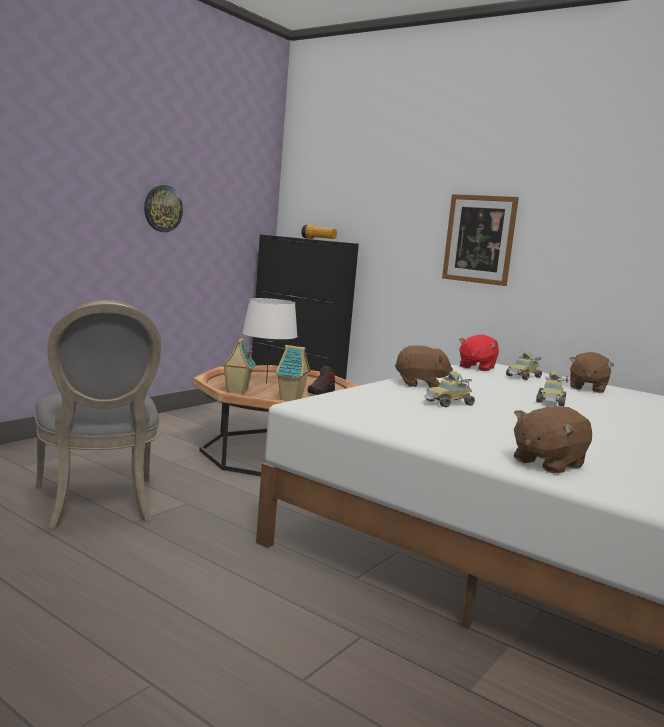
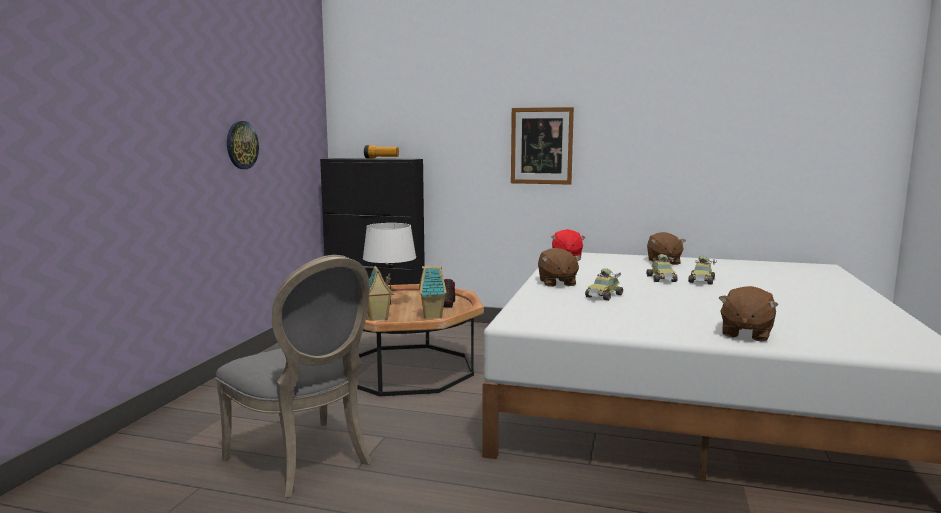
camera: 20 degrees left, 0 degrees up
(420, 384) = (556, 283): brown plush toy -> brown plush toy turned 105 degrees clockwise
(523, 377) = (610, 260): toy car -> toy car (702, 281)

